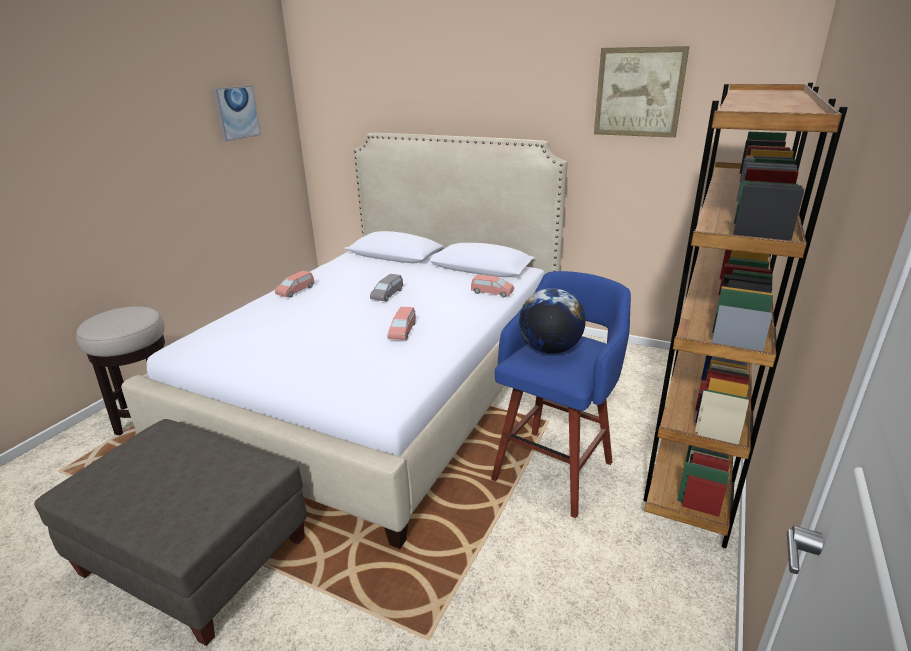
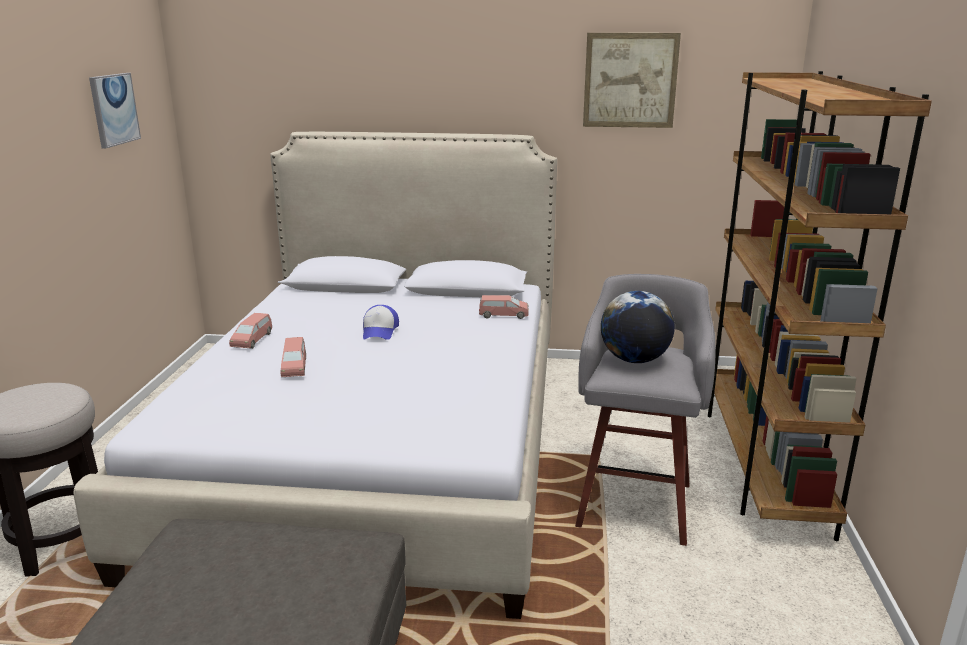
camera: 20 degrees left, 5 degrees down
(387, 295) = (380, 331): grey toy car -> cap
(402, 331) = (435, 368): pink toy car -> pink toy car (294, 367)
(555, 468) = (635, 502): blue stool -> grey stool

